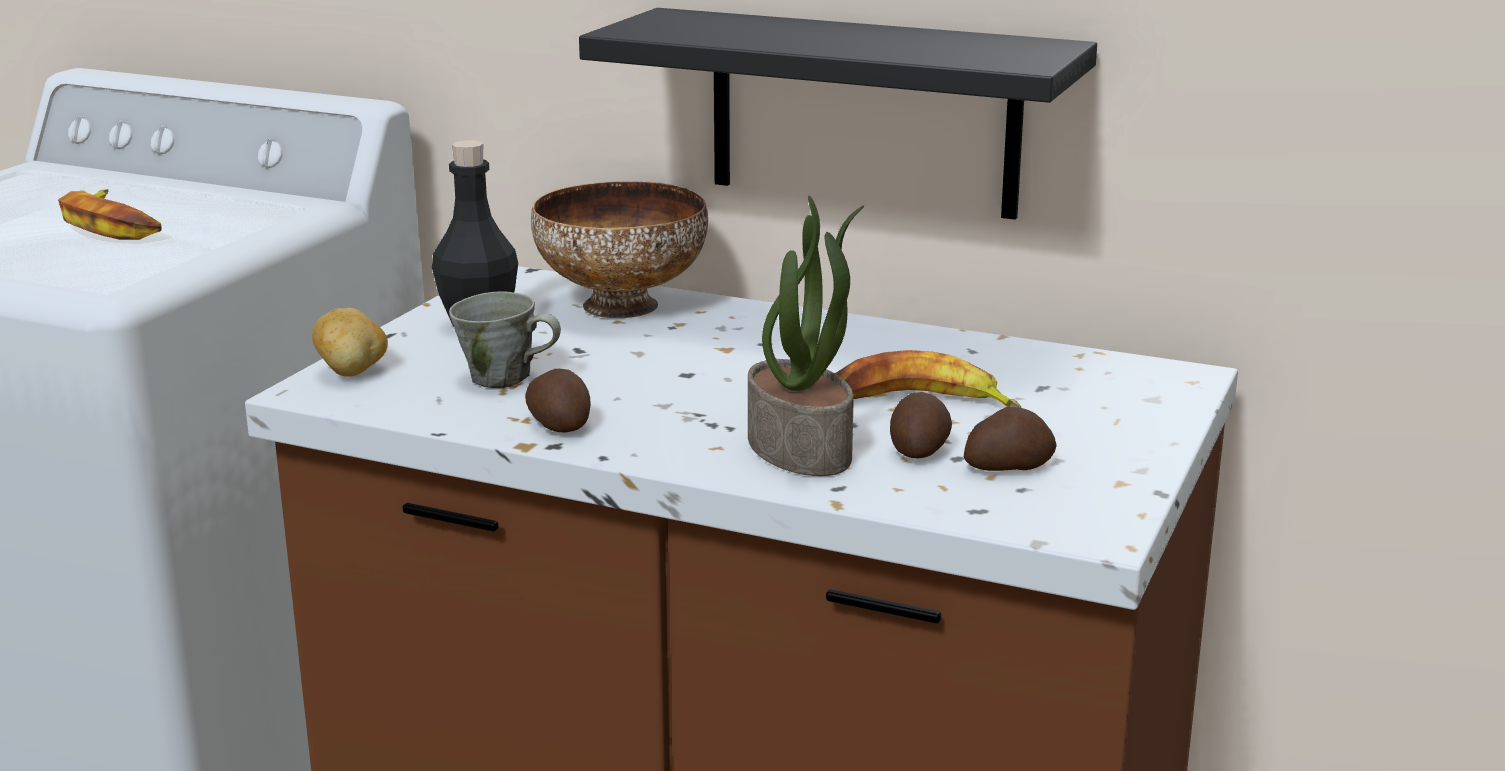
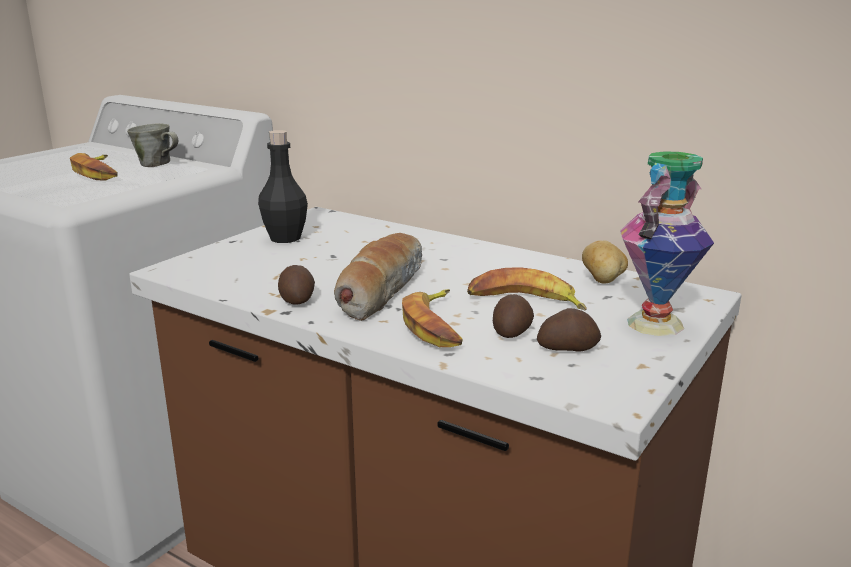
camera: 10 degrees right, 0 degrees up
(352, 372) = (198, 260): potato -> potato (603, 280)
(504, 378) = (280, 269): grey mug -> grey mug (156, 164)
(622, 307) = (371, 233): bowl -> none
(686, 399) = (380, 289): none -> bread
(802, 449) = (437, 326): potted plant -> banana
(864, 113) = (515, 122): black shelf -> none
(1125, 423) = (656, 324): none -> vase

